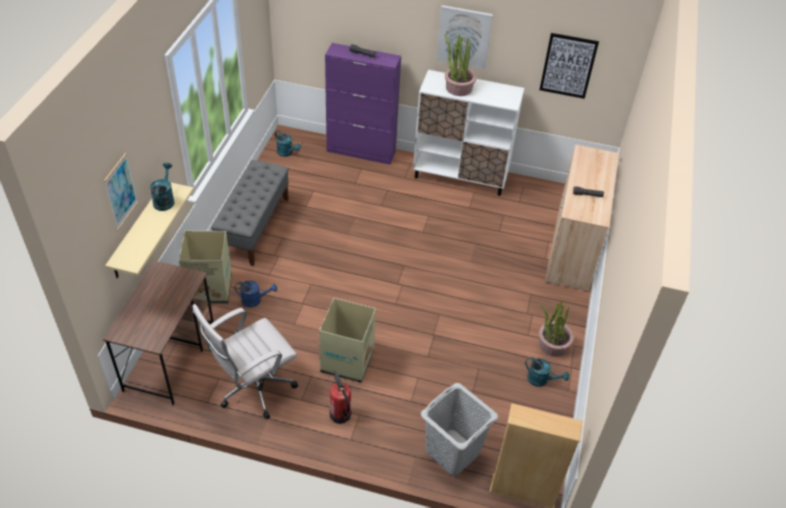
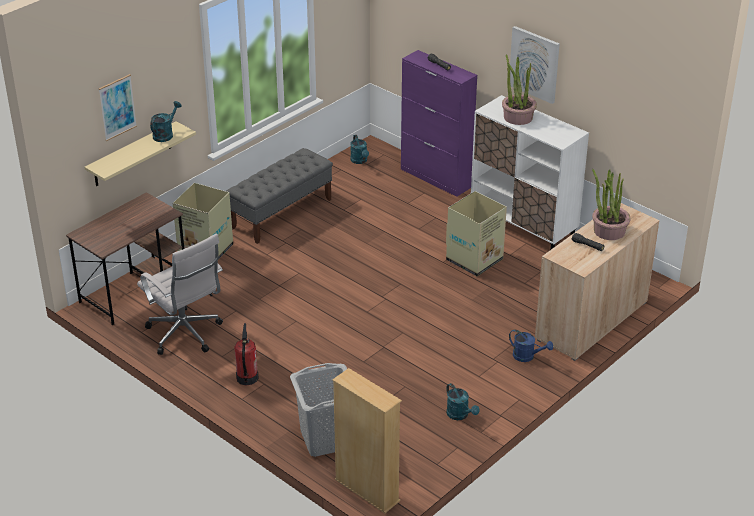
camera: 30 degrees right, 10 degrees down
(253, 389) = (186, 335): white office chair -> white office chair turned 120 degrees counterclockwise
(255, 300) = (238, 270): blue watering can -> blue watering can (527, 356)
(348, 360) = (286, 341): cardboard box -> cardboard box (475, 259)
(553, 345) = (497, 392): potted plant -> potted plant (609, 231)
(568, 66) = (630, 114): picture -> none

